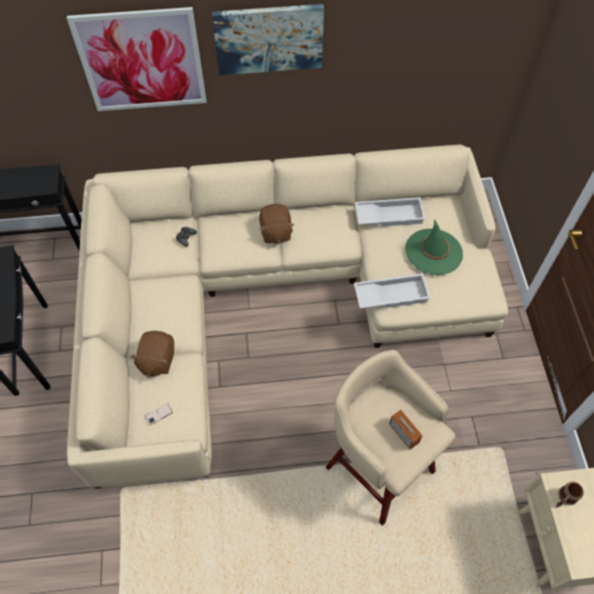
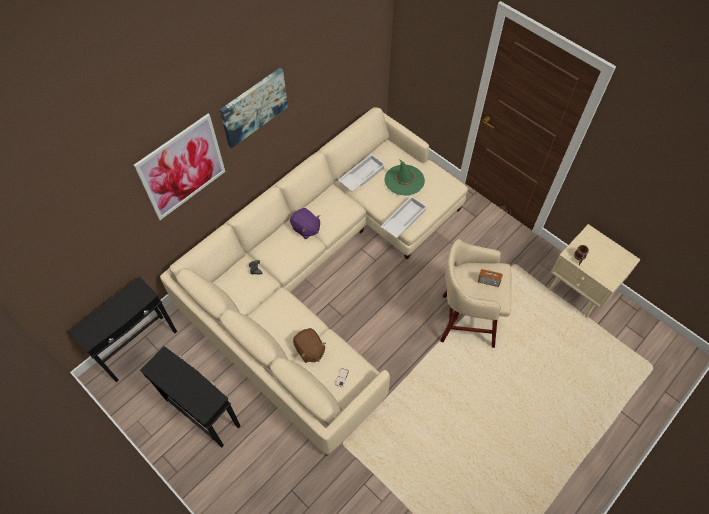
camera: 40 degrees left, 0 degrees up
(275, 232) = (306, 229): brown plush toy -> purple plush toy

